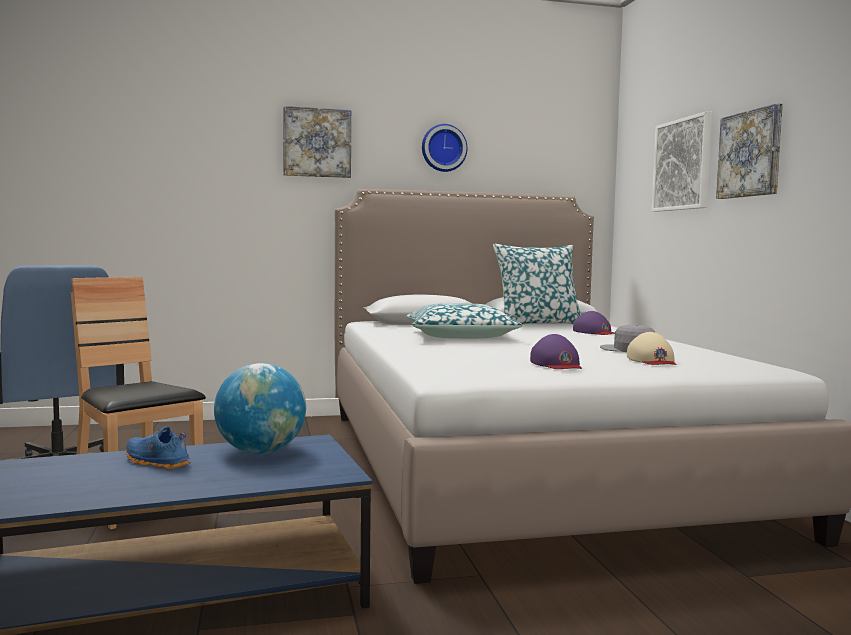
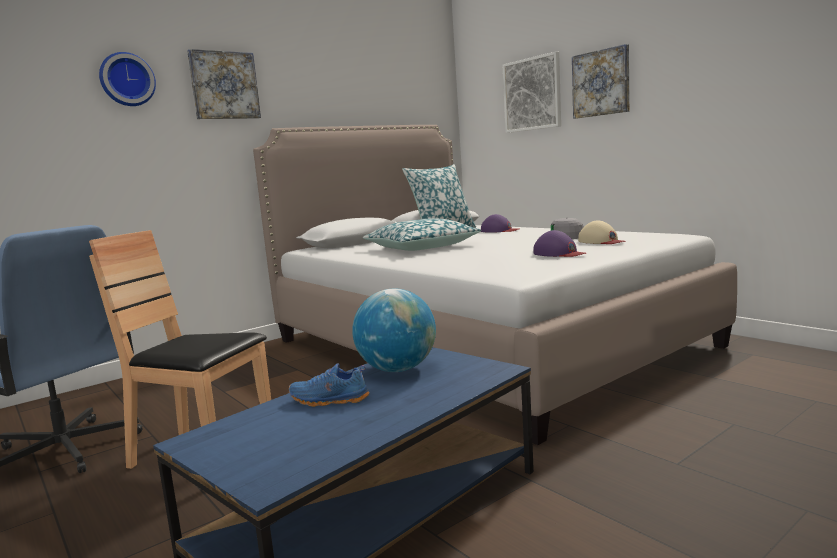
camera: 25 degrees left, 5 degrees up
(443, 148) = (333, 87): wall clock -> wall clock (127, 80)

